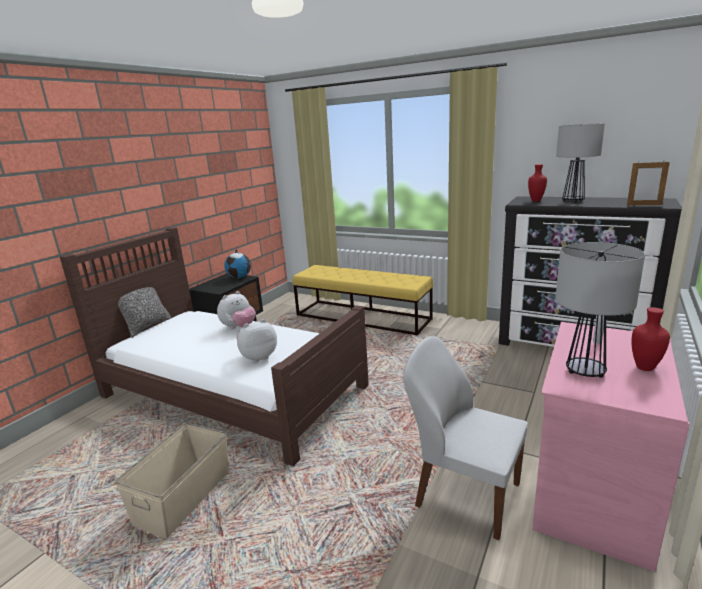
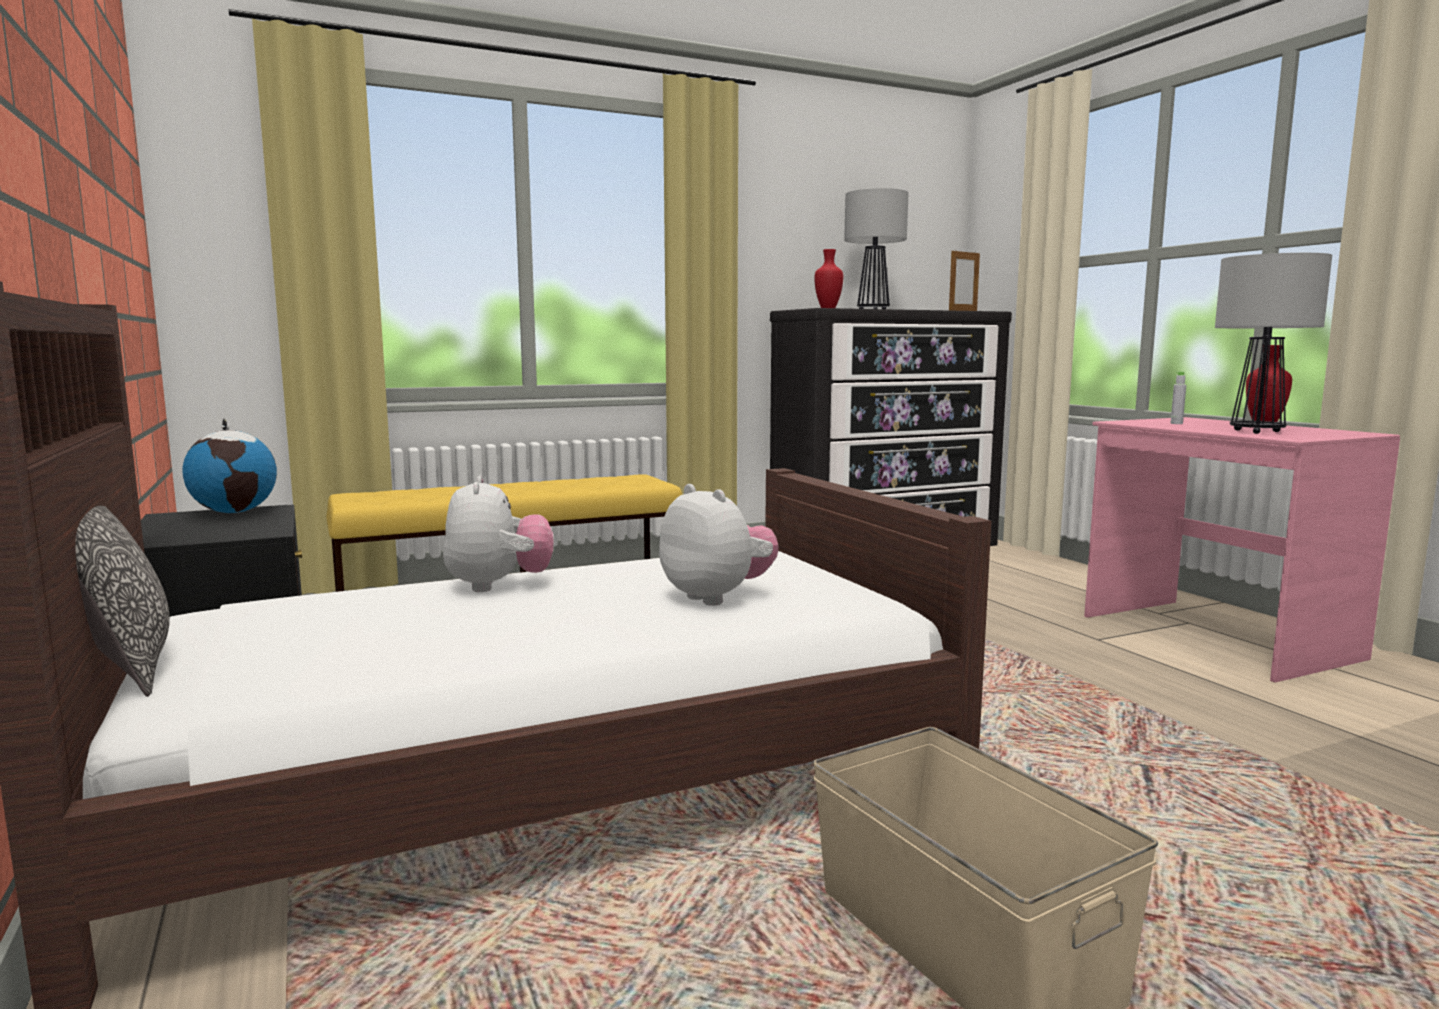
camera: 55 degrees left, 10 degrees down
(258, 357) = (717, 597): plush toy -> plush toy turned 135 degrees clockwise
(465, 493) = (1172, 690): white chair -> none

